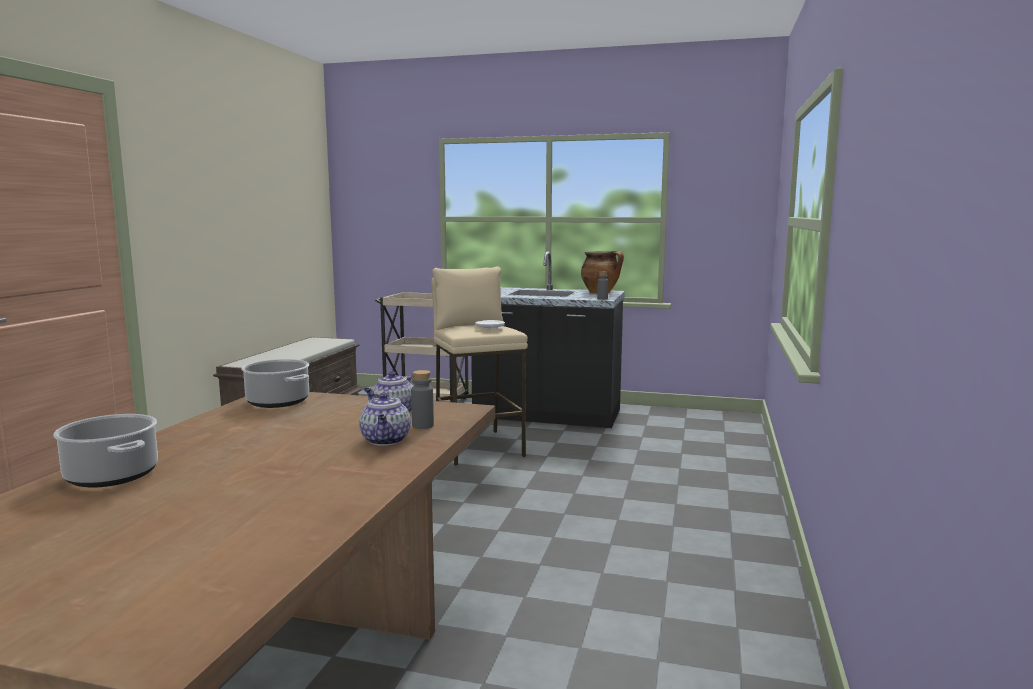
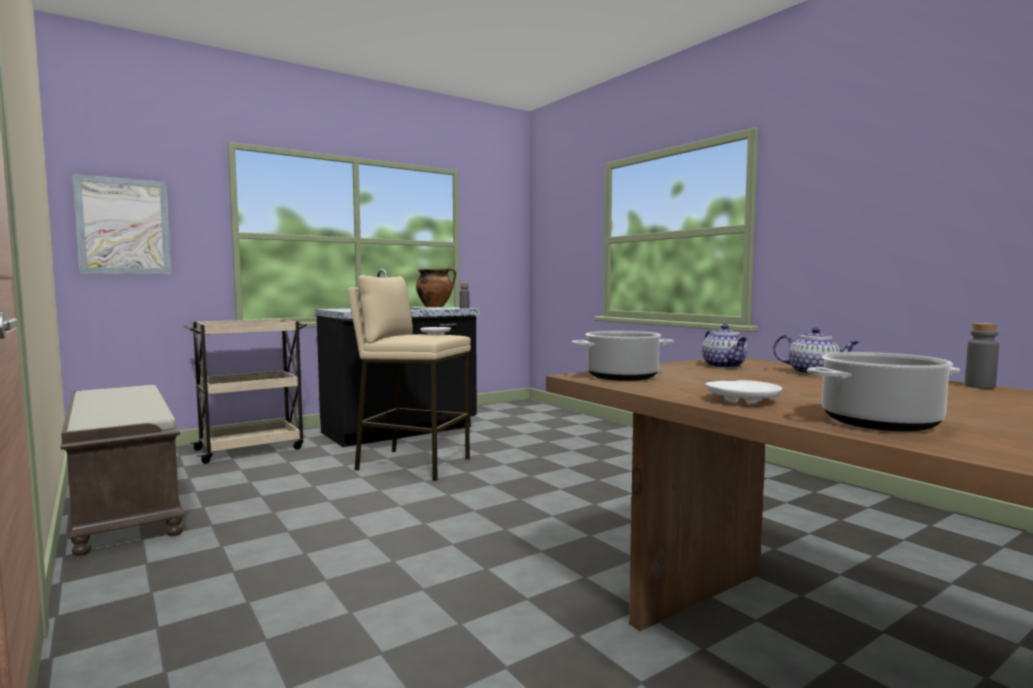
camera: 50 degrees left, 5 degrees down
(185, 439) = (742, 400): none -> white plate
(369, 216) = (124, 226): none -> picture
(422, 426) = (775, 366): grey bottle -> grey bottle (979, 386)

